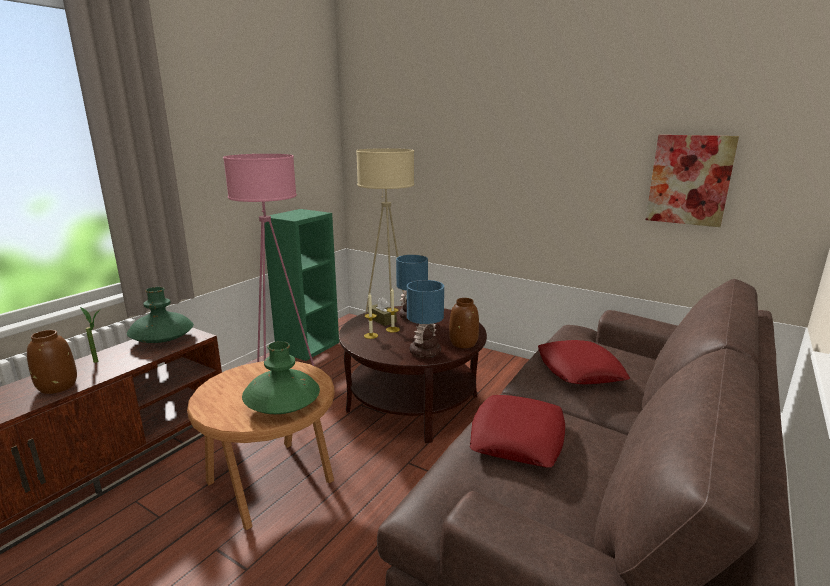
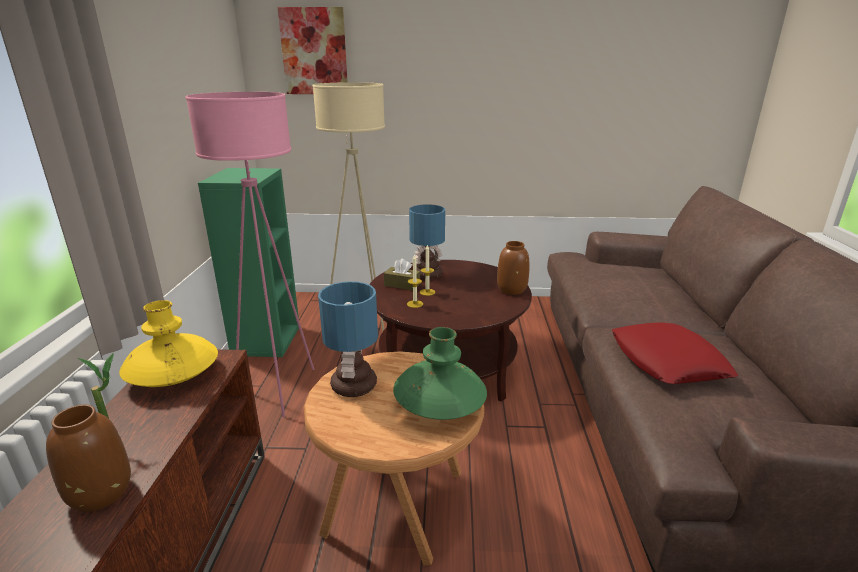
camera: 30 degrees left, 5 degrees up
(162, 339) = (174, 375): green vase -> yellow vase
(425, 353) = (492, 308): table lamp -> table lamp (354, 387)
(579, 370) = (626, 289): red pillow -> none
(689, 180) = (650, 102): picture -> picture (314, 51)

